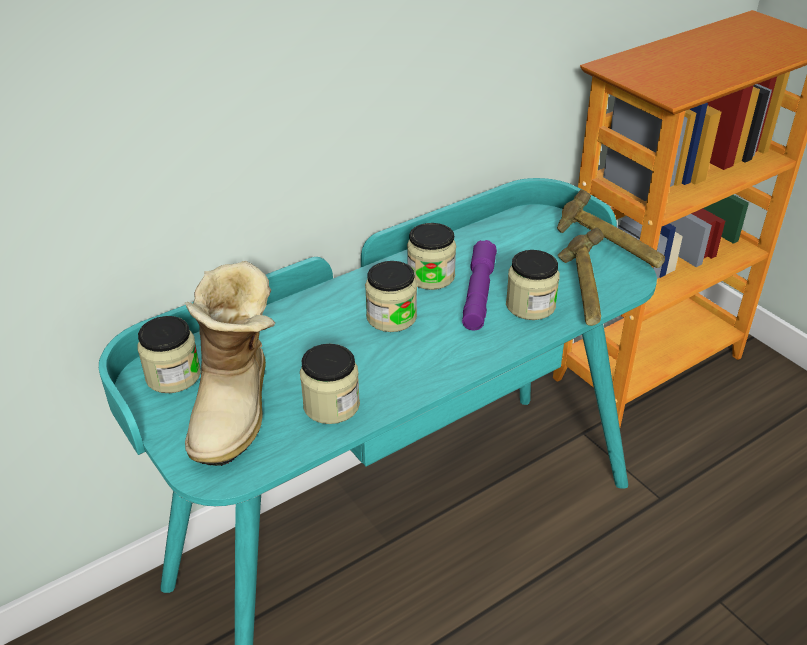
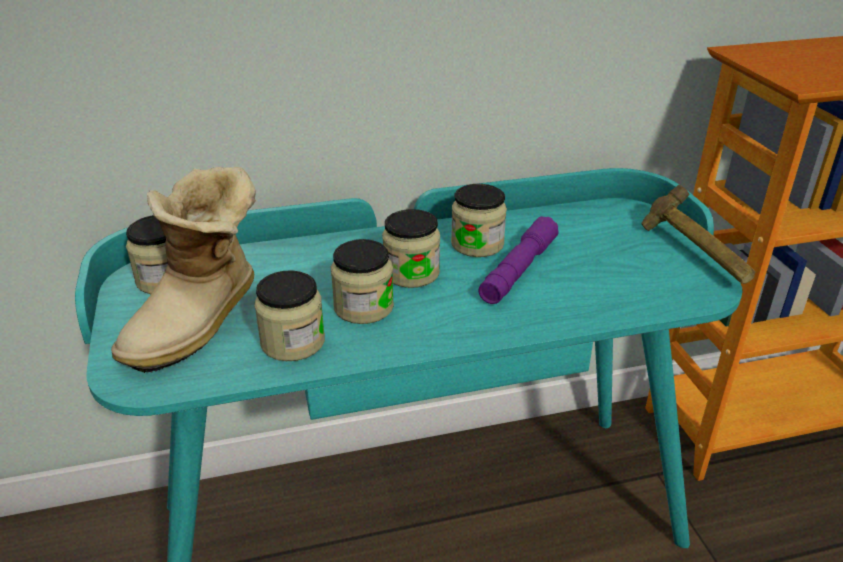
camera: 20 degrees right, 5 degrees down
(530, 305) = (570, 293): jar -> jar (363, 307)
(583, 294) = (639, 295): hammer -> none

